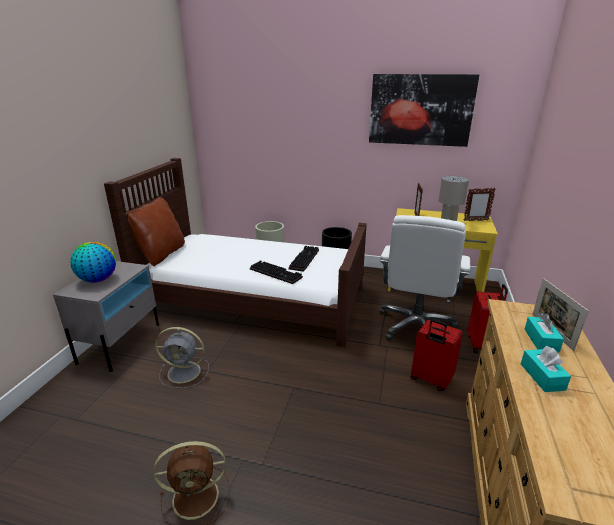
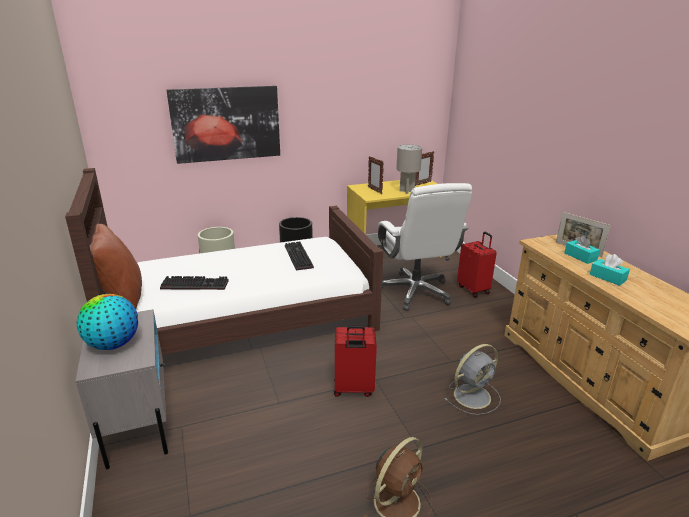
camera: 35 degrees left, 0 degrees up
(185, 372) = (257, 414): grey fan -> grey fan (473, 395)
(277, 273) = (290, 277): keyboard -> keyboard (196, 284)
(420, 110) = (359, 84): picture -> picture (226, 124)
(430, 380) = (467, 329): red suitcase -> red suitcase (353, 389)

